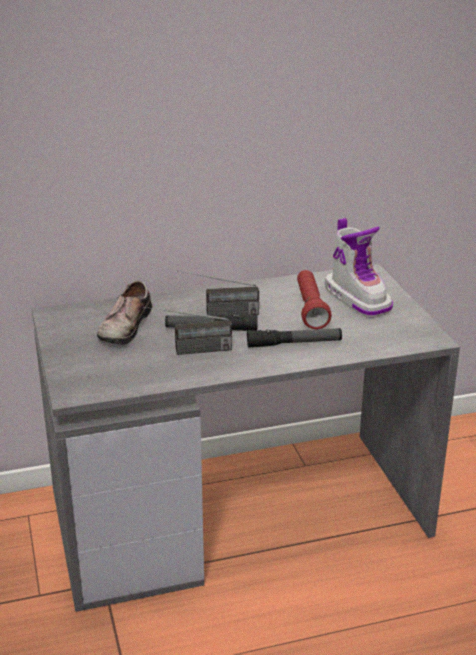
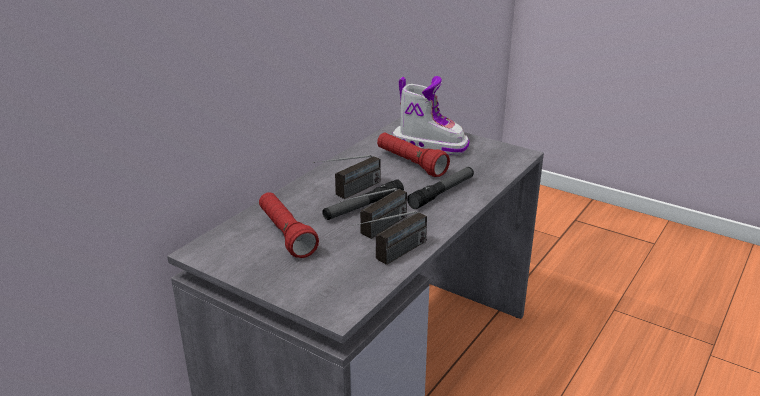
camera: 40 degrees left, 0 degrees up
(123, 326) = (286, 235): shoe -> red flashlight
(169, 374) = (391, 257): none -> radio

